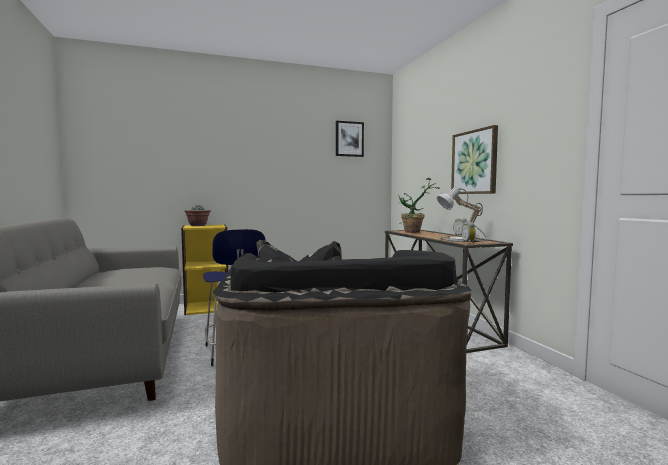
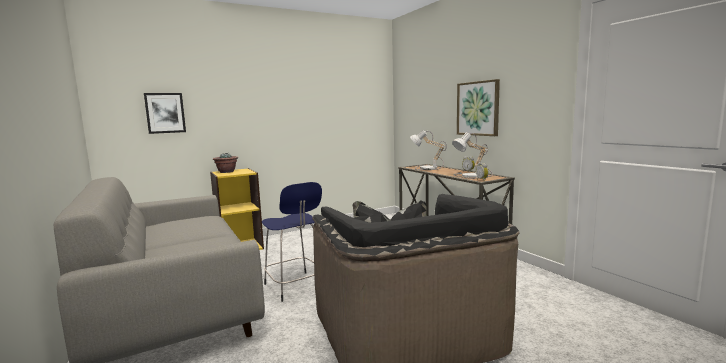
camera: 10 degrees left, 5 degrees up
(349, 139) = (356, 81): picture -> picture (165, 113)
(415, 232) = (427, 168): potted plant -> table lamp

